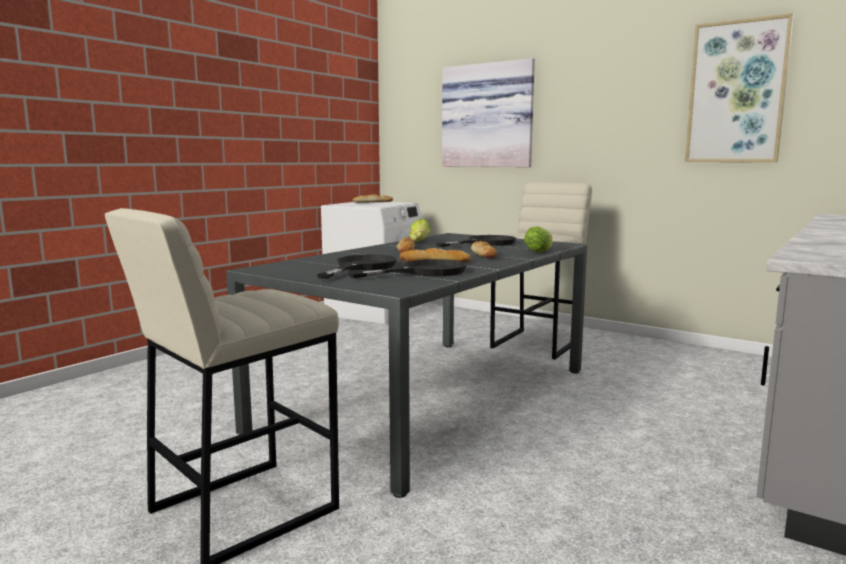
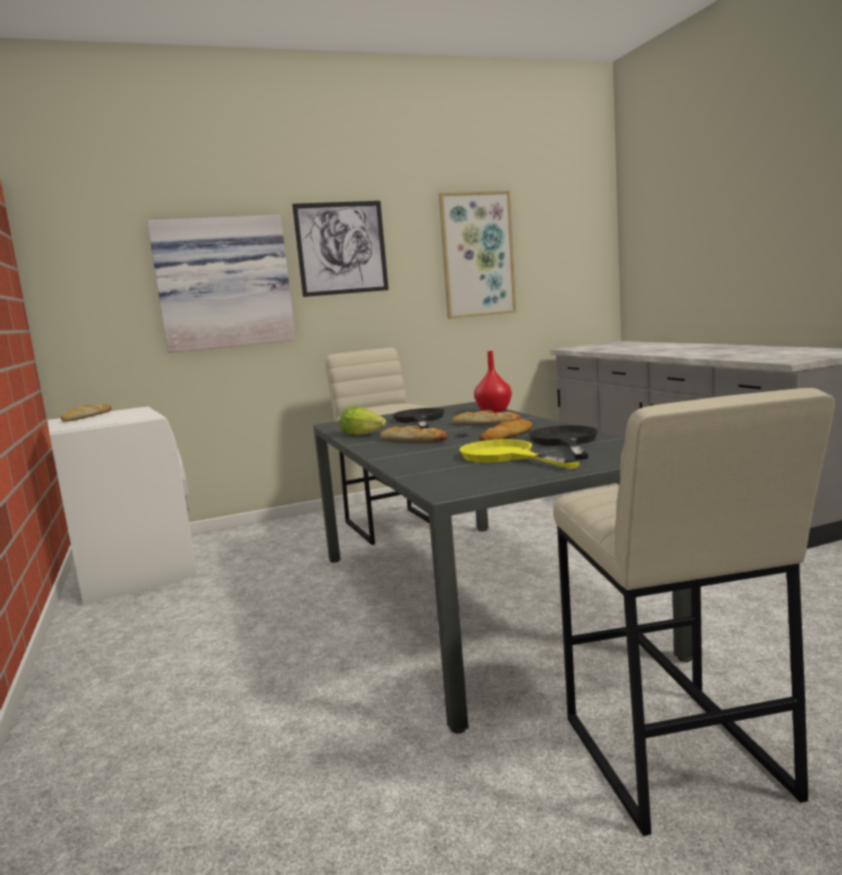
camera: 55 degrees left, 0 degrees up
(361, 267) = (505, 456): black frying pan -> yellow frying pan
(540, 250) = (493, 411): lettuce -> red vase
(585, 86) = (341, 248): none -> picture

